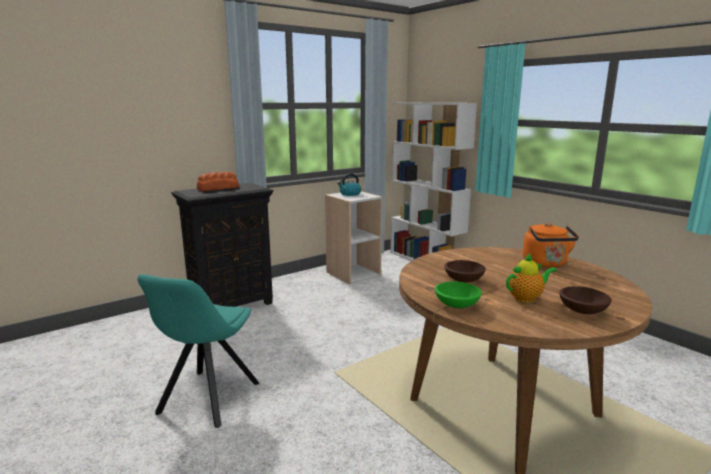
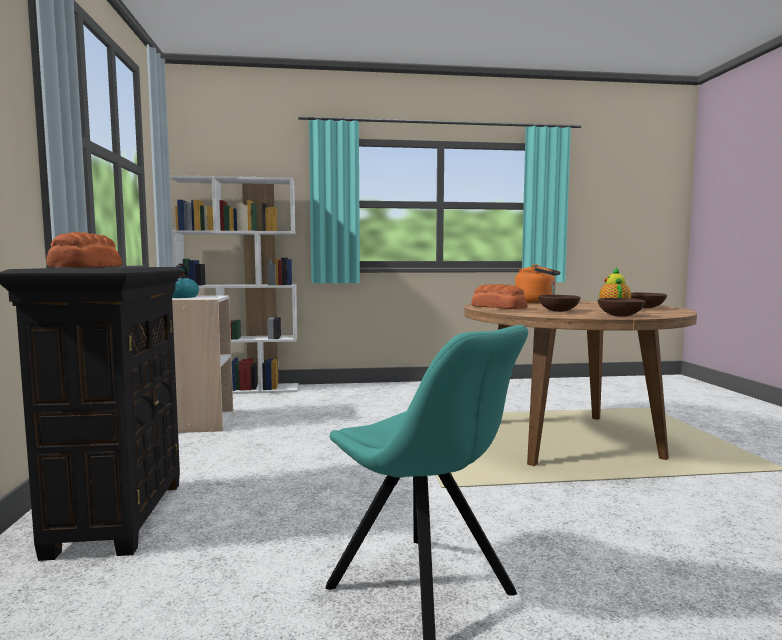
camera: 60 degrees left, 10 degrees down
(456, 305) = (620, 316): green bowl -> brown bowl
(462, 258) = (498, 307): none -> bread

